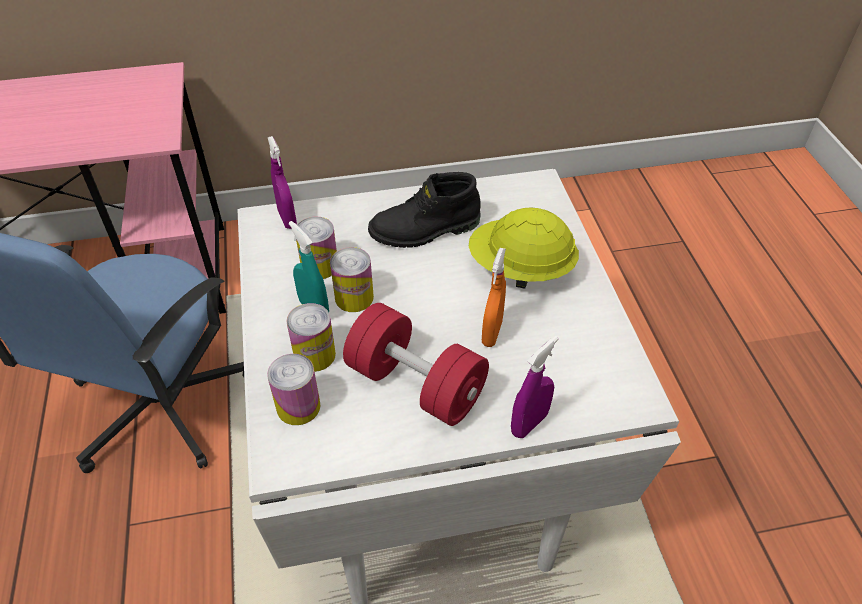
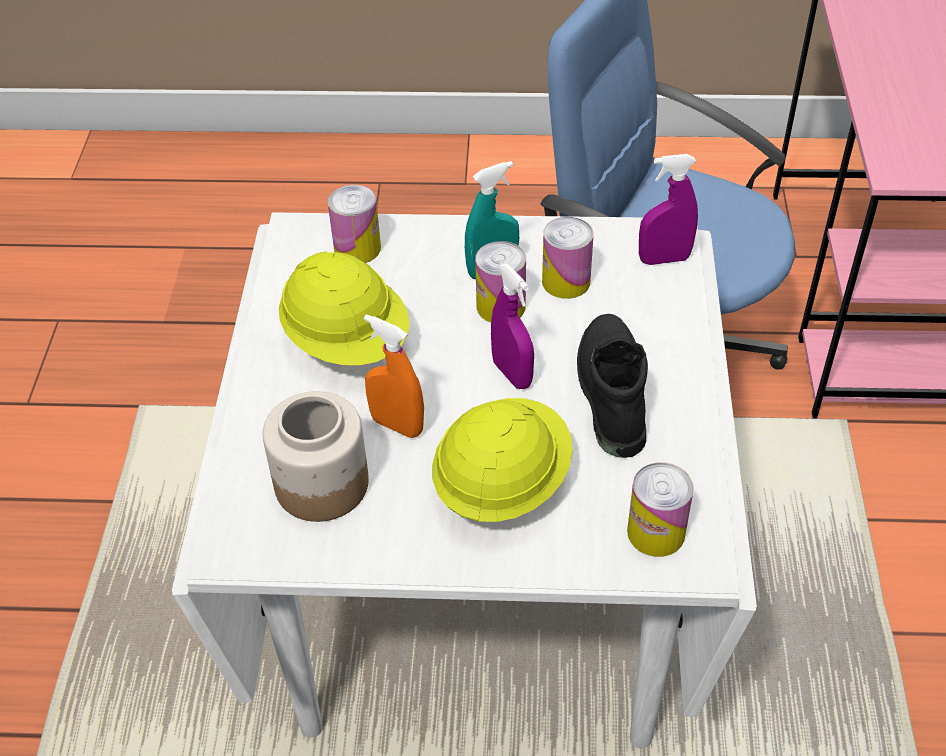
camera: 105 degrees right, 0 degrees up
(315, 355) = (422, 265): can -> can (656, 532)
(416, 384) = (348, 342): red dumbbell -> yellow hard hat
(529, 423) = (251, 429): purple spray bottle -> purple spray bottle (512, 374)
(562, 364) = (320, 484): none -> jar

